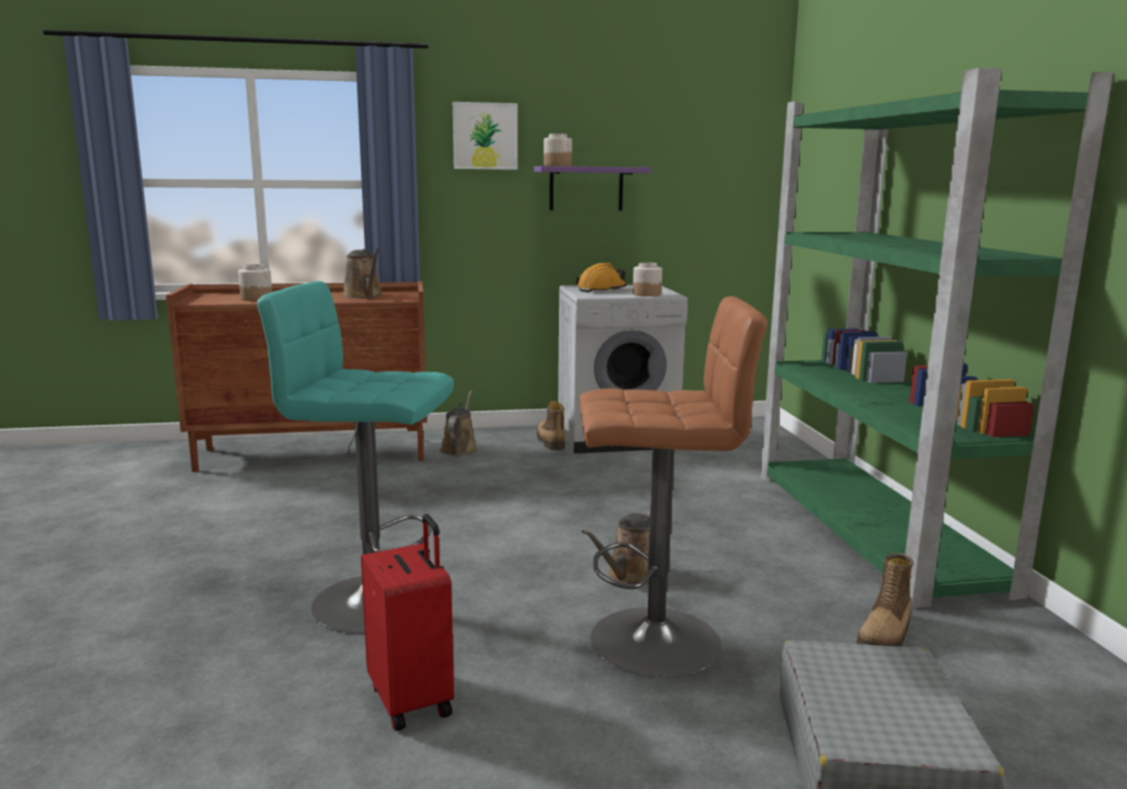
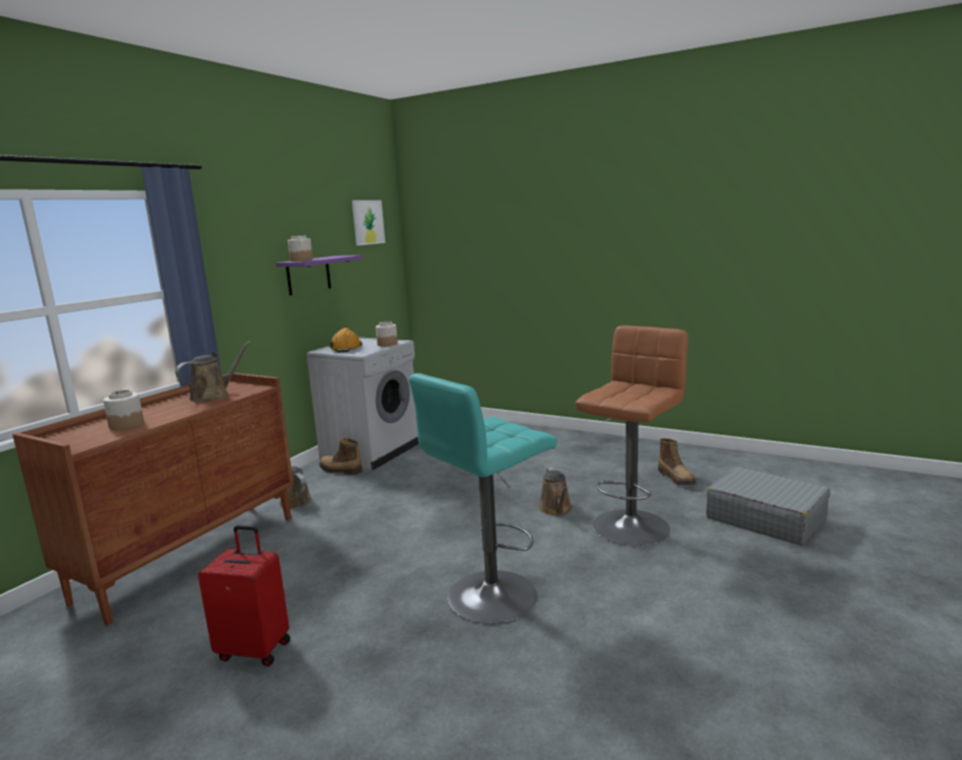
camera: 50 degrees left, 0 degrees up
(364, 296) = (213, 395): brown watering can -> brown watering can turned 60 degrees counterclockwise
(413, 700) = (625, 613): red suitcase -> red suitcase (255, 649)
(485, 136) = (240, 241): picture -> picture (368, 222)
(872, 528) = (579, 441): green bookcase -> none

